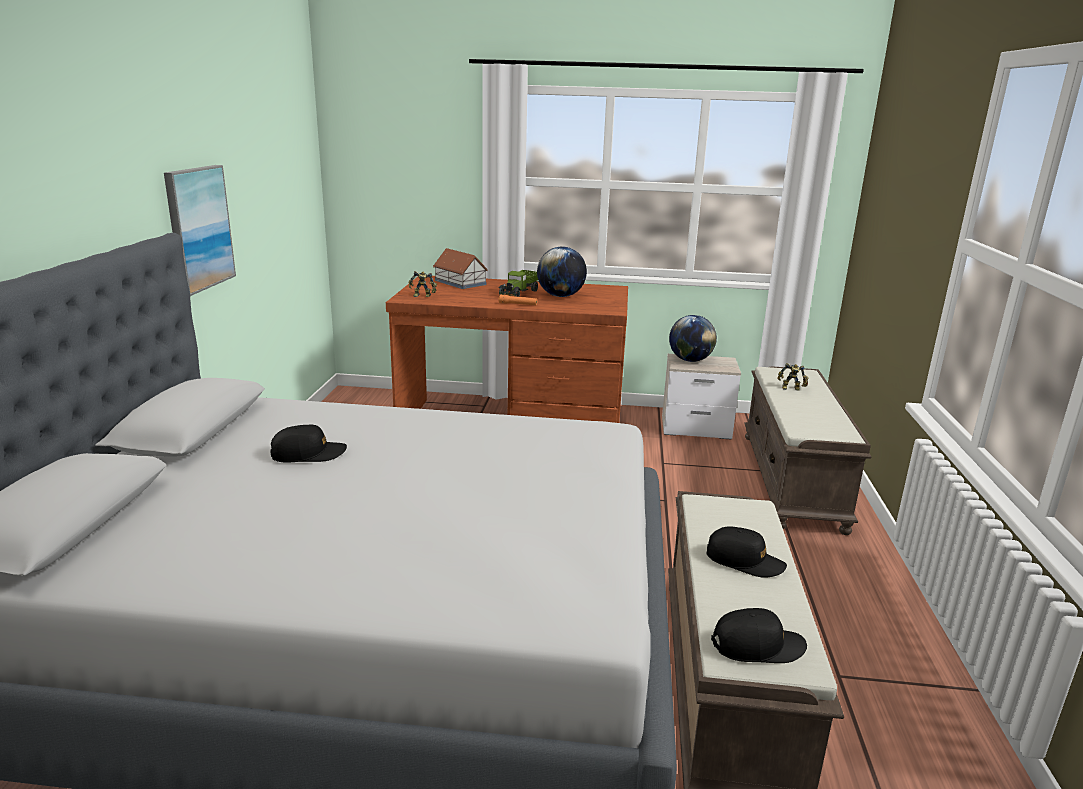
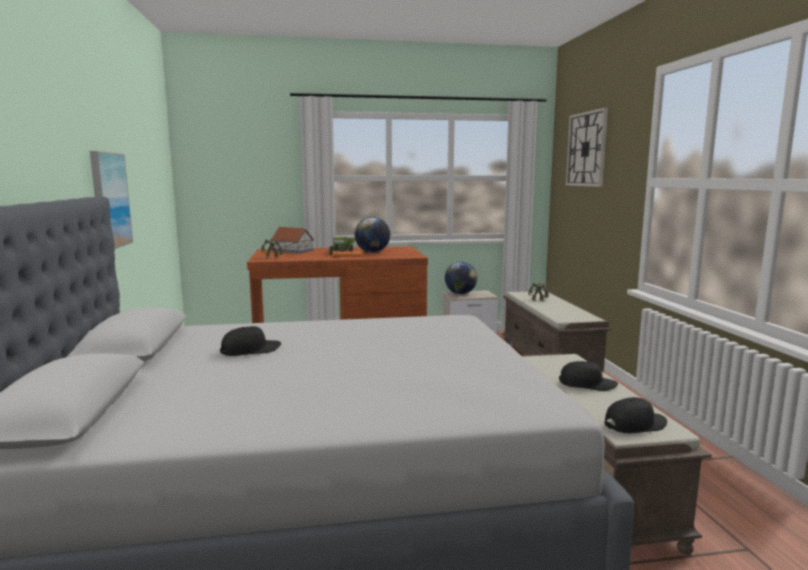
camera: 15 degrees left, 10 degrees down
(903, 163) = (586, 149): none -> wall clock

